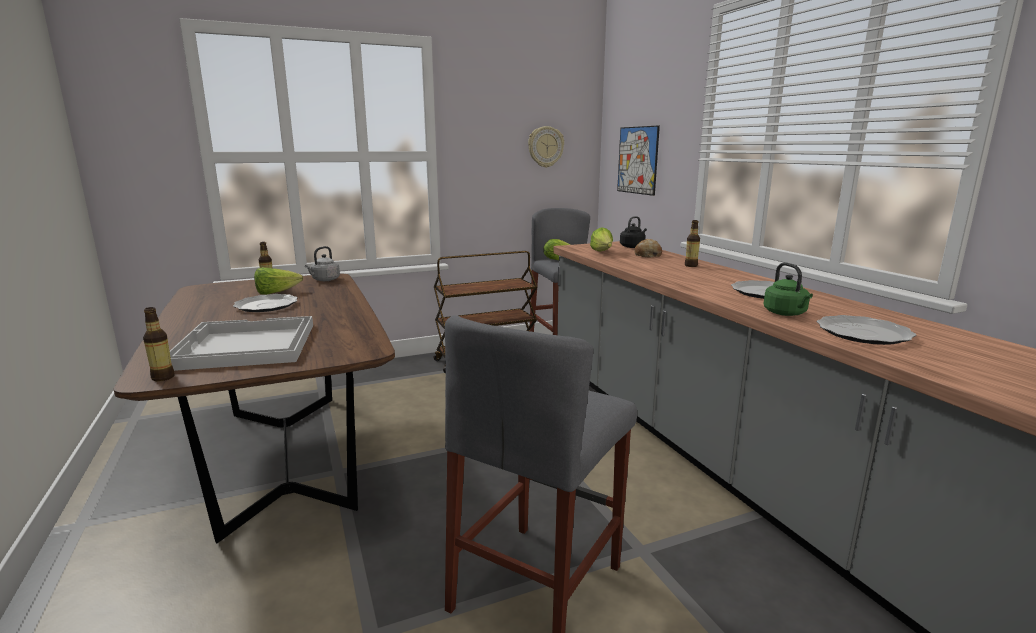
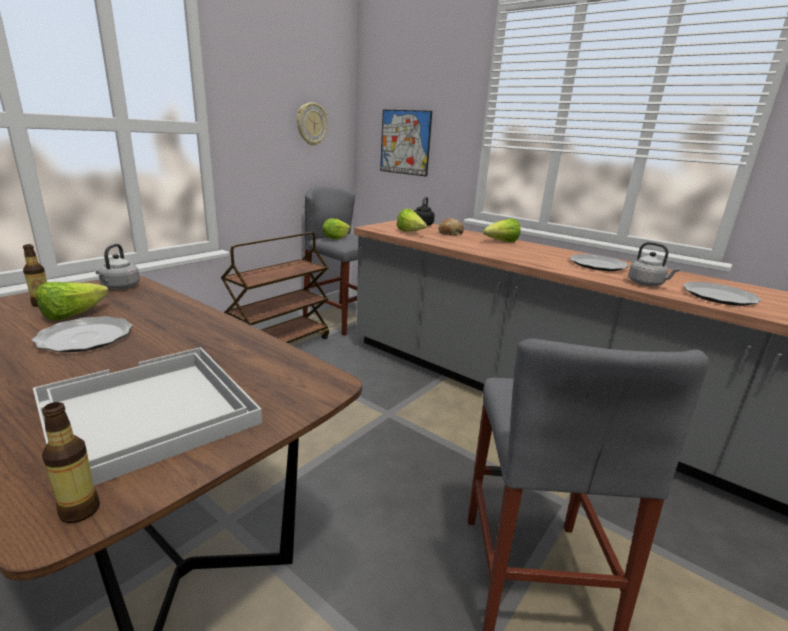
camera: 30 degrees left, 5 degrees up
(691, 265) = (501, 242): bottle -> lettuce
(786, 313) = (647, 284): green kettle -> grey kettle

